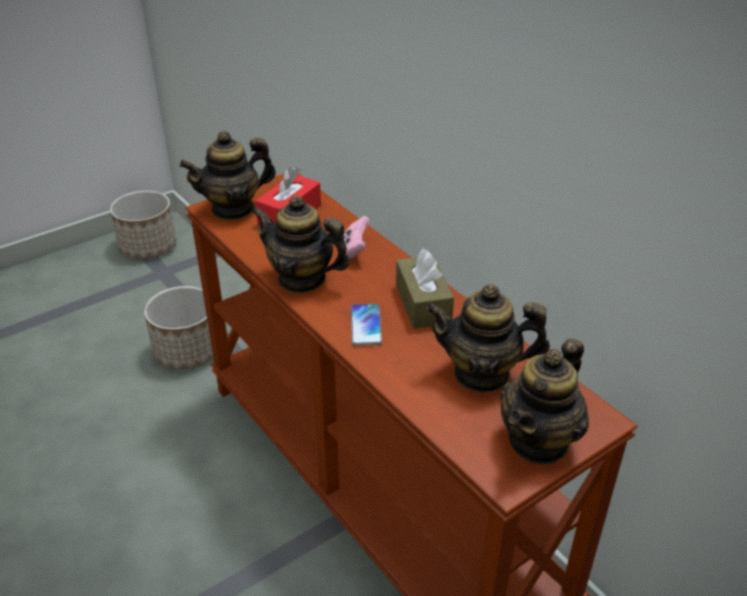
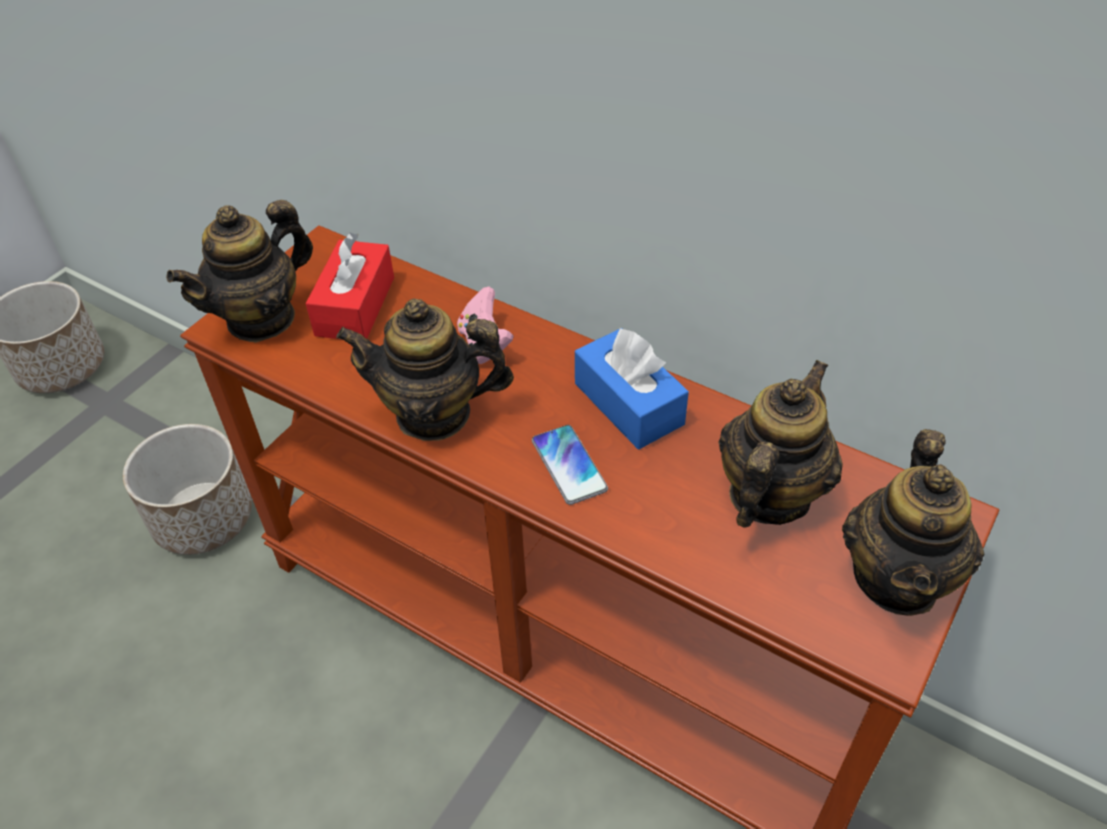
camera: 20 degrees left, 10 degrees up
(423, 303) = (628, 403): brown tissue box -> blue tissue box
(482, 374) = (768, 495): teapot -> teapot turned 135 degrees clockwise

